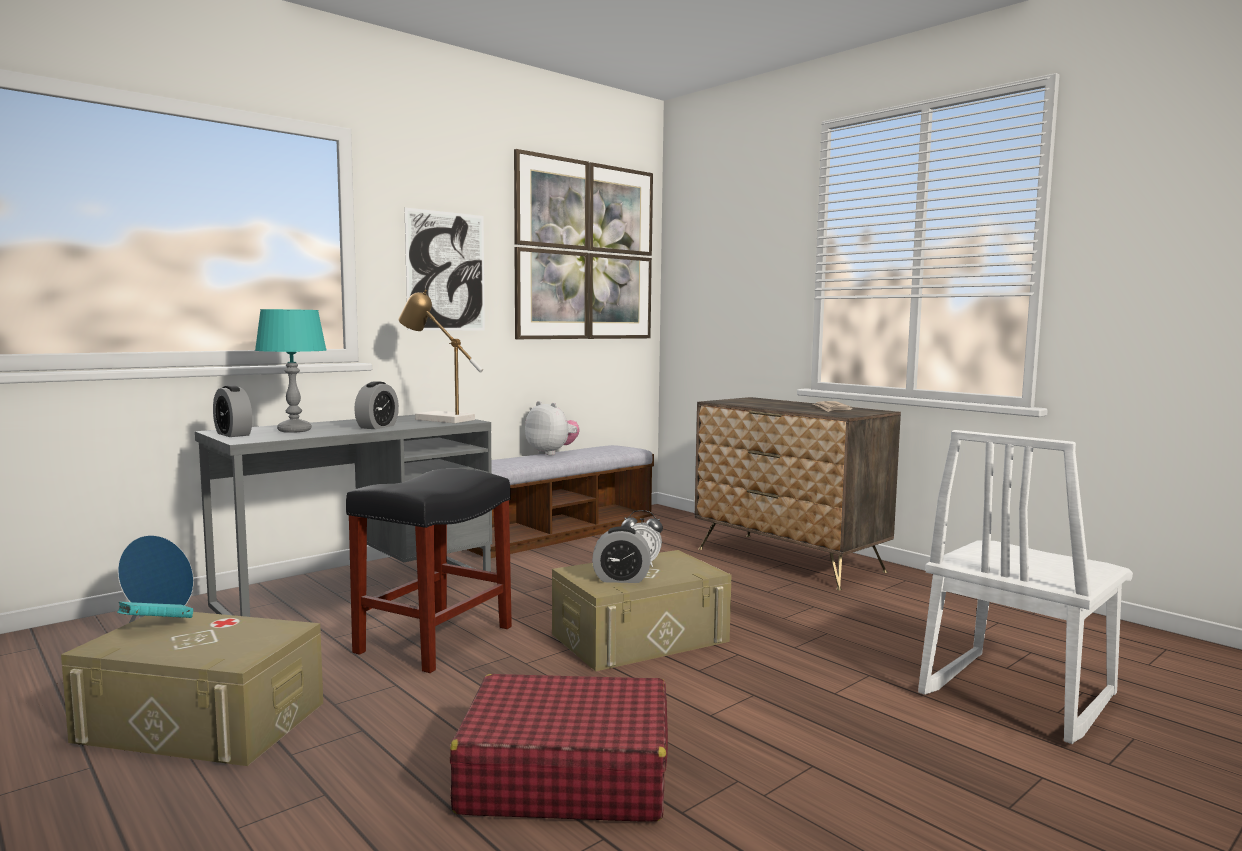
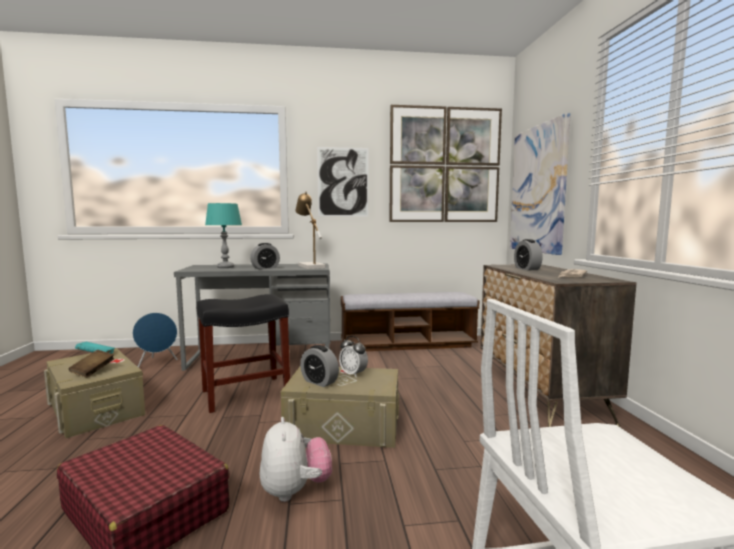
camera: 35 degrees right, 0 degrees up
(229, 642) = (93, 371): none -> brown book
(233, 434) = (196, 267): alarm clock -> alarm clock (527, 269)
(552, 453) = (408, 293): plush toy -> plush toy (295, 491)
(722, 296) = (538, 189): none -> picture

